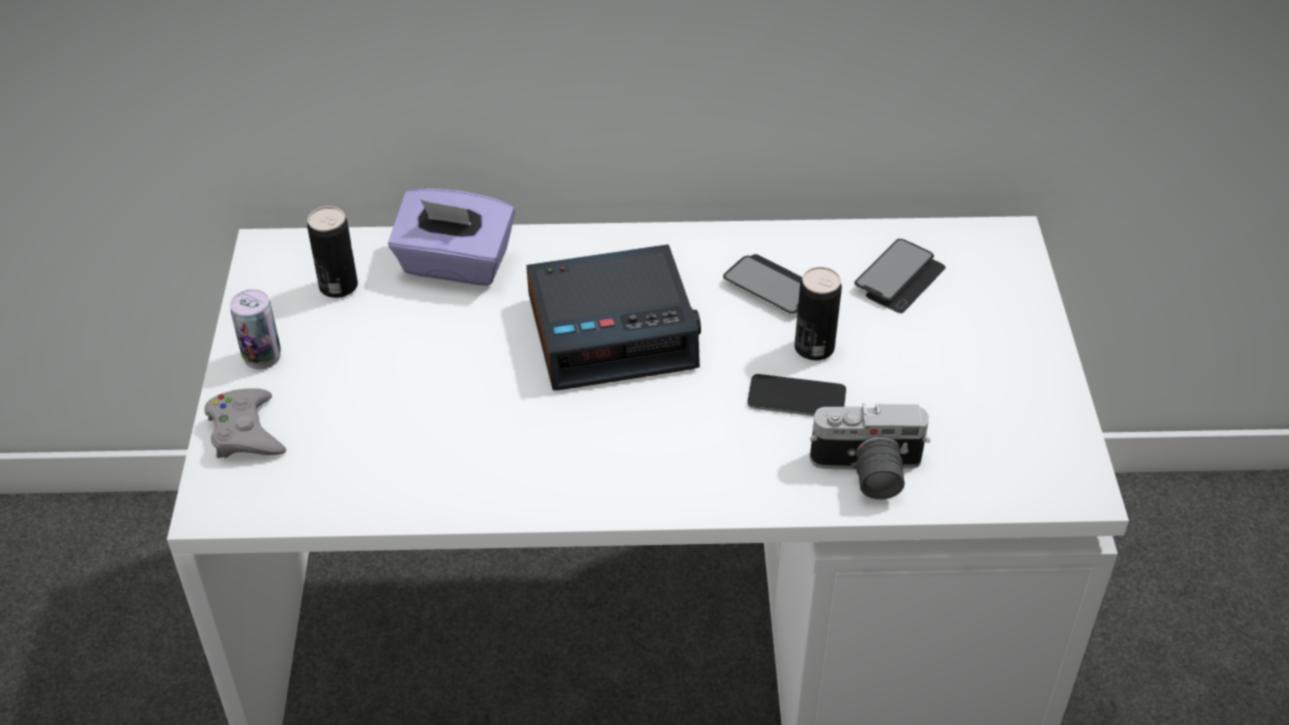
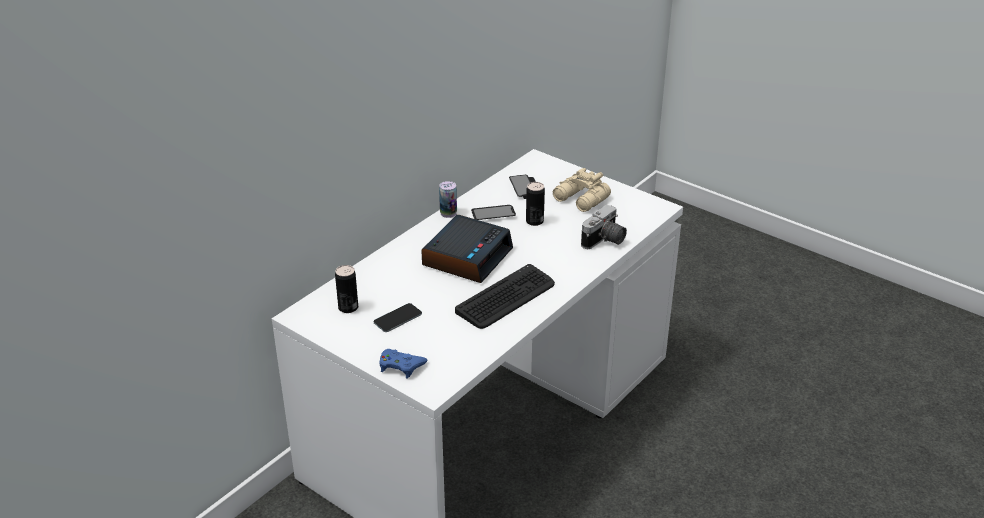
camera: 50 degrees left, 10 degrees down
(245, 432) = (401, 366): grey game controller -> blue game controller
(262, 356) = (362, 344): can -> can (448, 213)
(455, 265) = (378, 275): purple tissue box -> none
(549, 445) = (506, 298): none -> keyboard
(796, 397) = (553, 236): phone -> phone (398, 318)
(957, 367) = (581, 200): none -> beige binoculars

